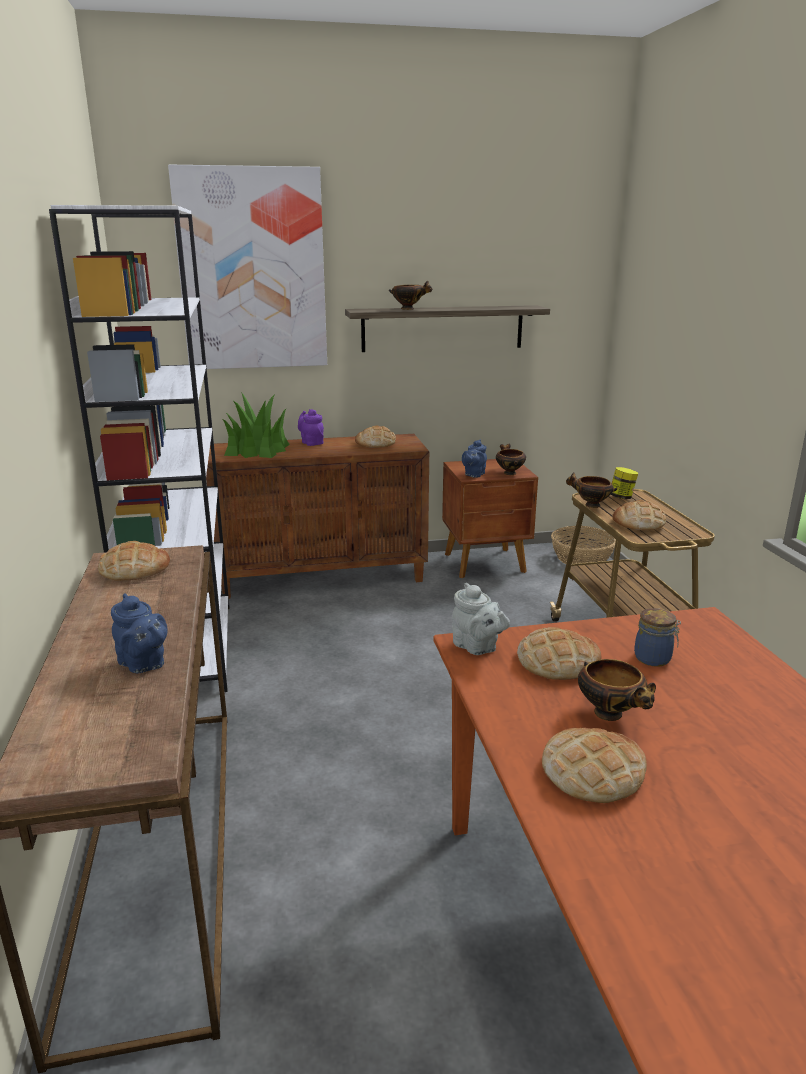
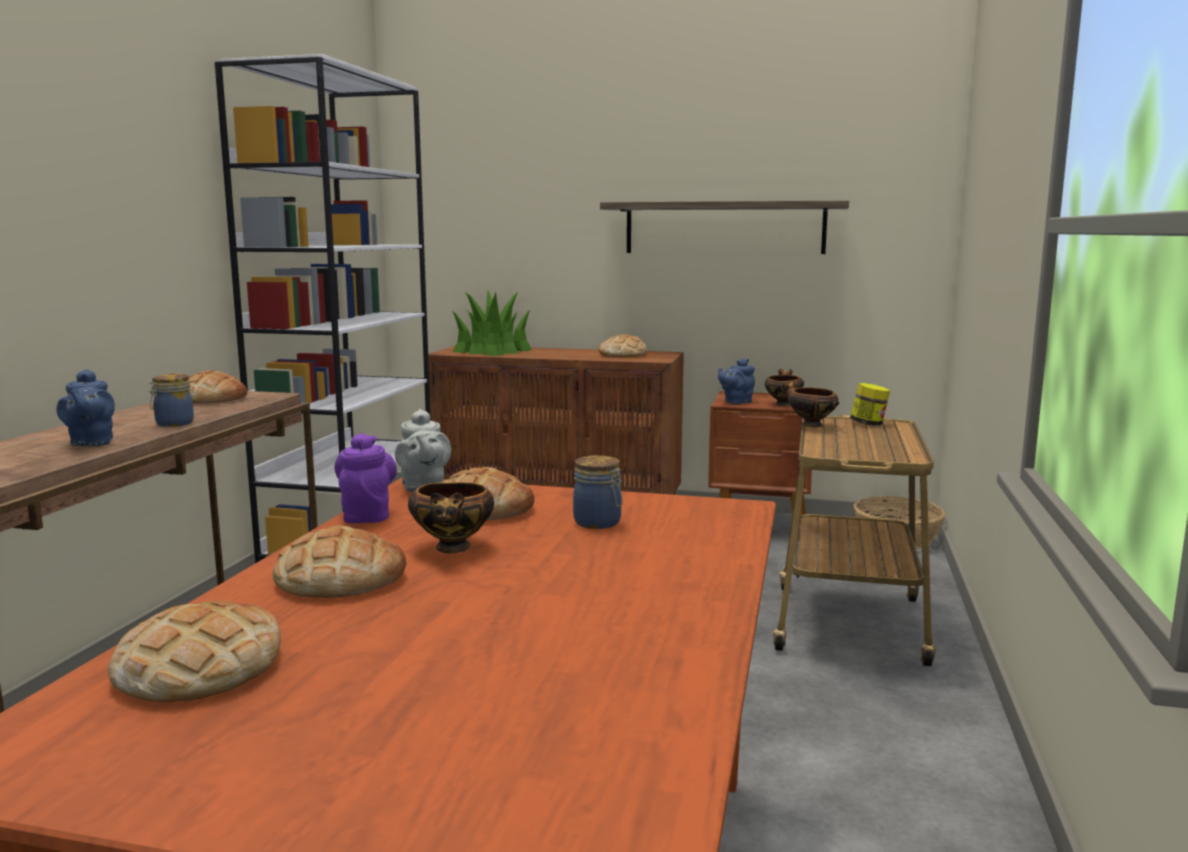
camera: 25 degrees right, 10 degrees down
(169, 617) = (173, 424): none -> jar
(252, 270) = (513, 161): picture -> none
(311, 442) = (556, 350): purple teapot -> purple teapot (367, 515)
(409, 309) = (676, 201): bowl -> none
(638, 522) = (844, 442): bread -> bread (199, 668)

